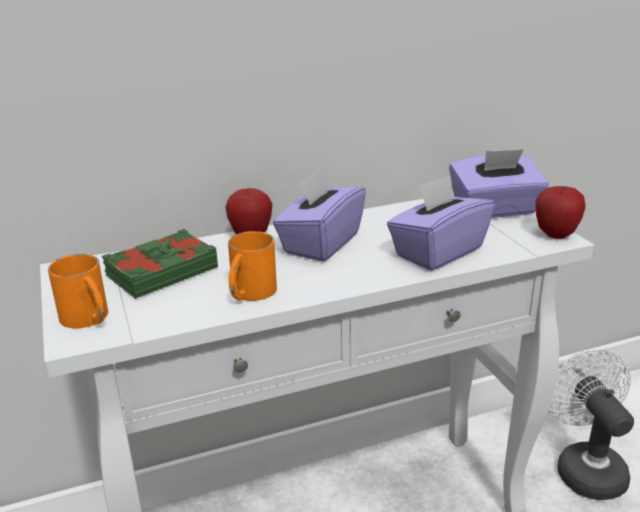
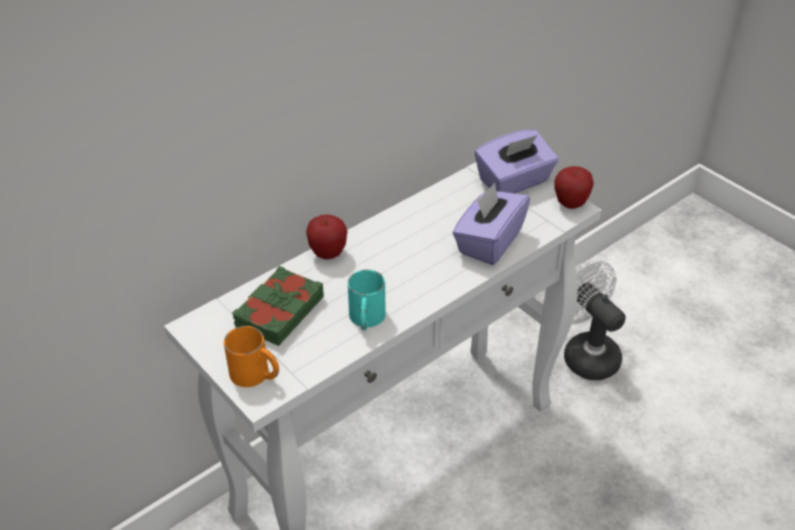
camera: 20 degrees left, 15 degrees up
(249, 294) = (366, 320): orange mug -> turquoise mug
(320, 243) = (391, 250): purple tissue box -> none

